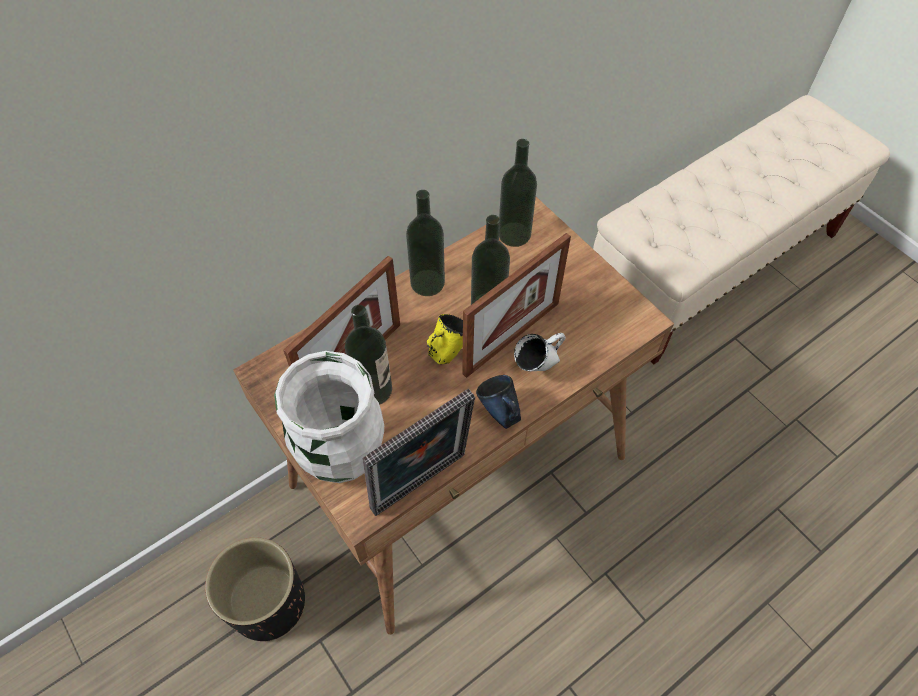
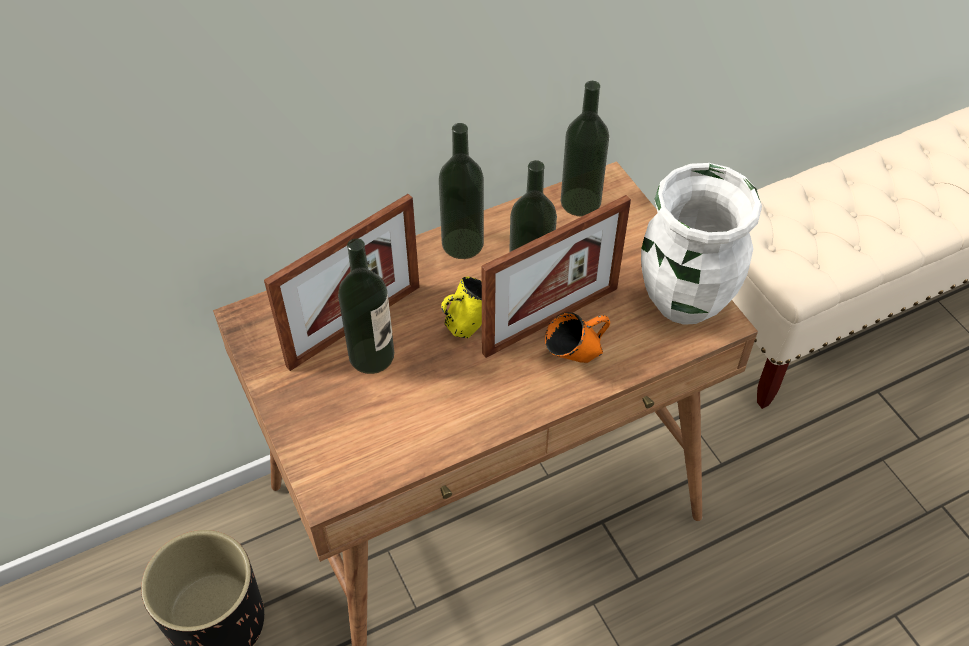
camera: 10 degrees right, 5 degrees down
(342, 455) = (318, 423): white vase -> white vase (683, 300)
(422, 487) = (405, 473): picture frame -> none
(499, 414) = (516, 405): blue mug -> none
(537, 368) = (575, 359): white mug -> orange mug

